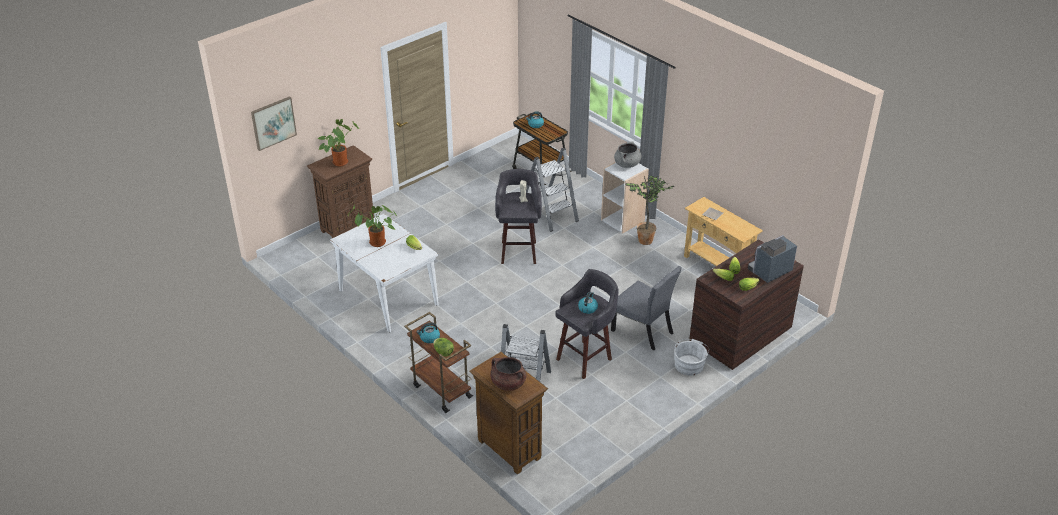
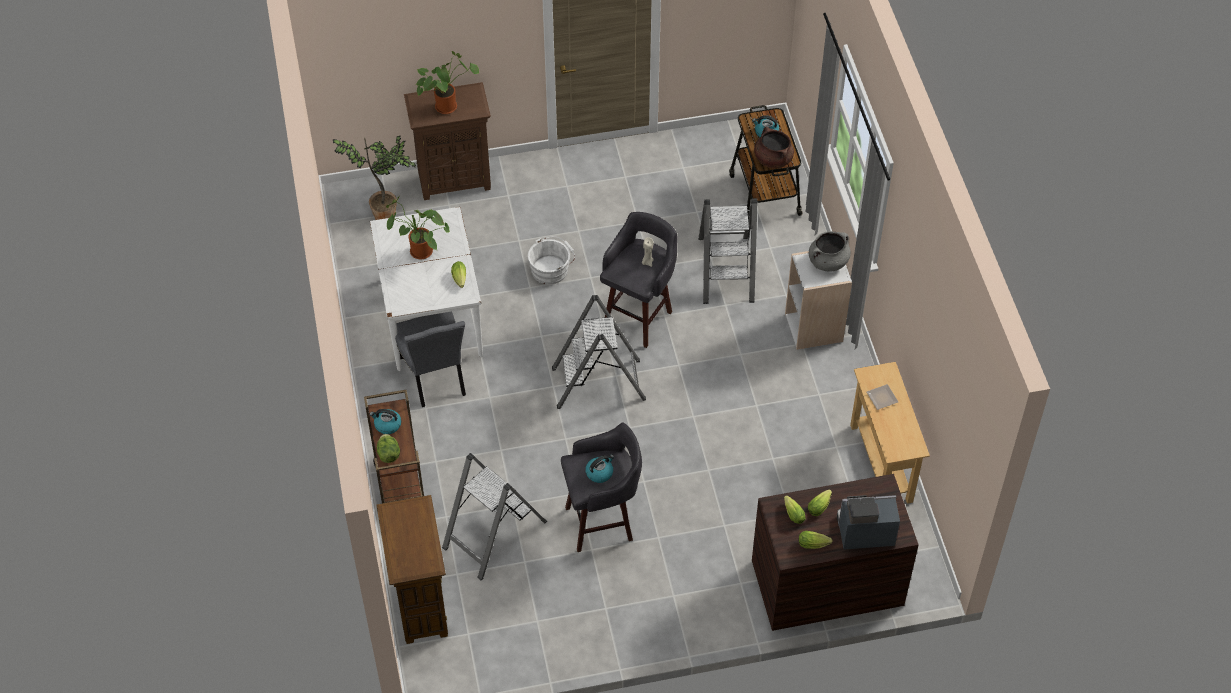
camera: 30 degrees right, 15 degrees up
(273, 123) = (355, 36): picture -> none
(508, 383) = (404, 545): brown cooking pot -> brown cooking pot (772, 159)
(523, 291) = (600, 383): none -> grey step ladder
(642, 330) = (704, 515): grey chair -> grey chair (434, 373)
(646, 239) = (821, 374): potted plant -> potted plant (388, 215)
(689, 364) = (724, 595): white bucket -> white bucket (551, 269)

